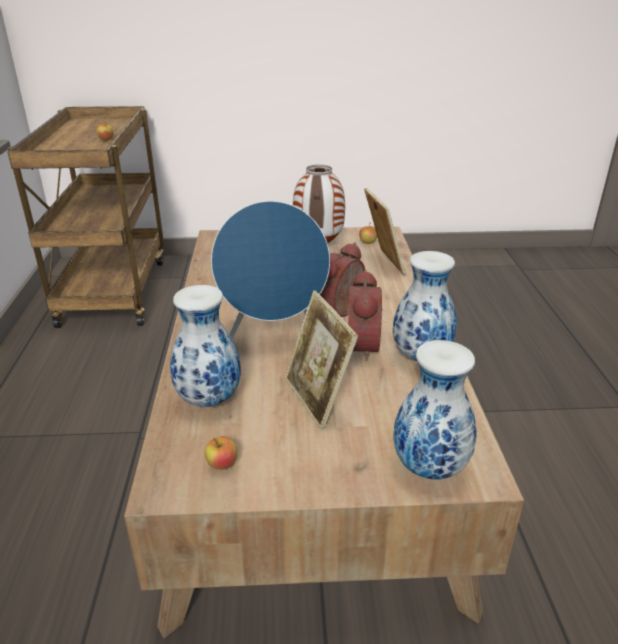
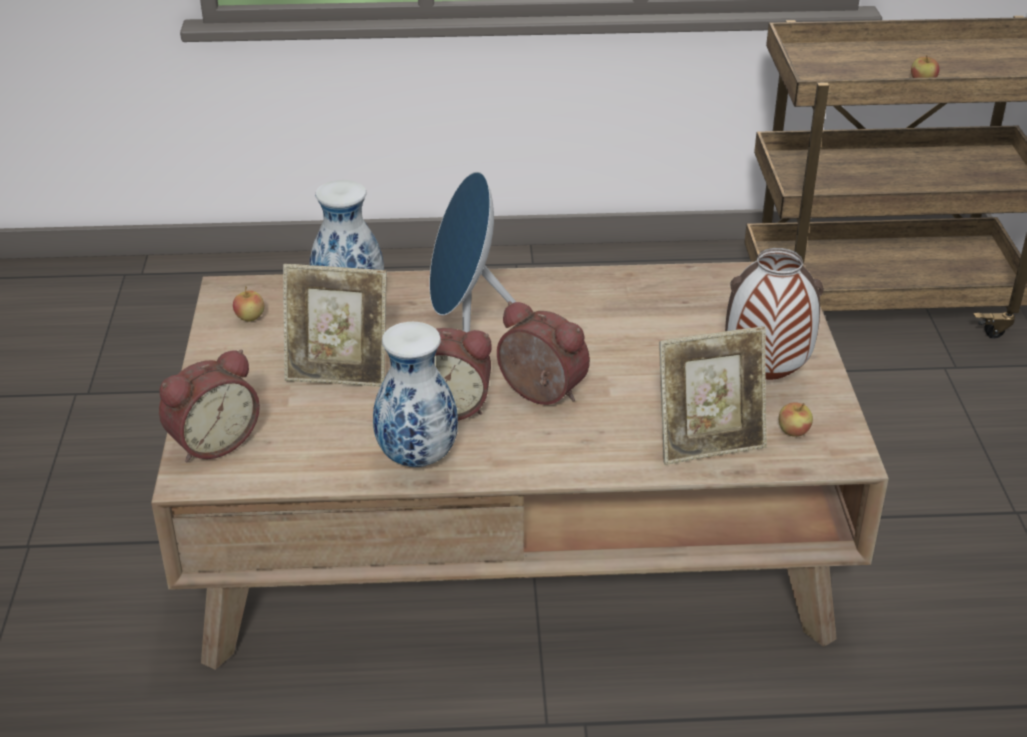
camera: 90 degrees right, 5 degrees up
(317, 399) = (339, 373): picture frame -> picture frame turned 150 degrees counterclockwise
(427, 468) = (212, 441): vase -> alarm clock

